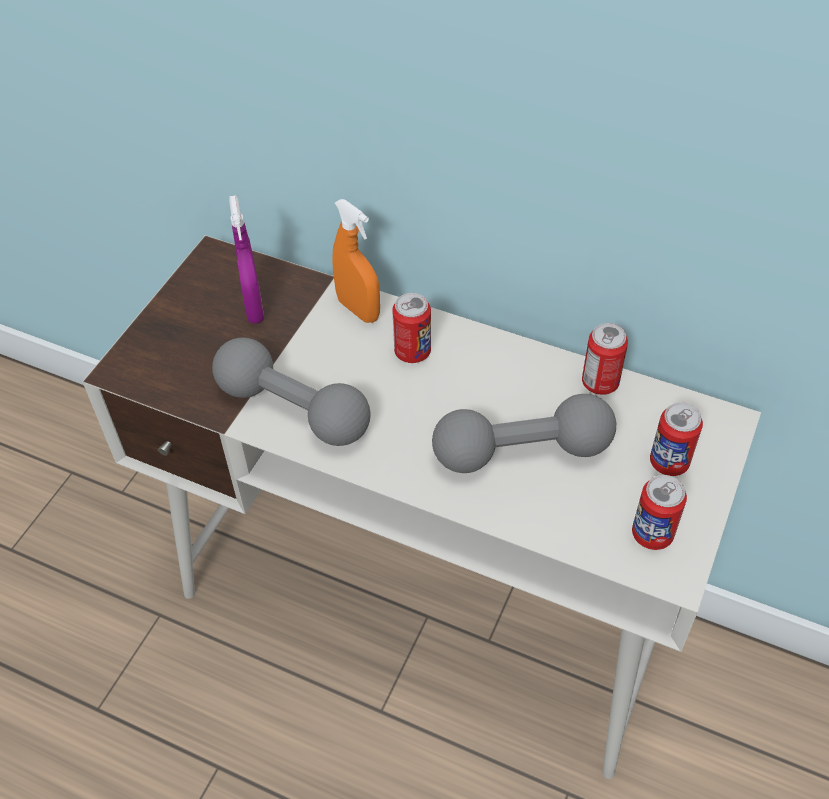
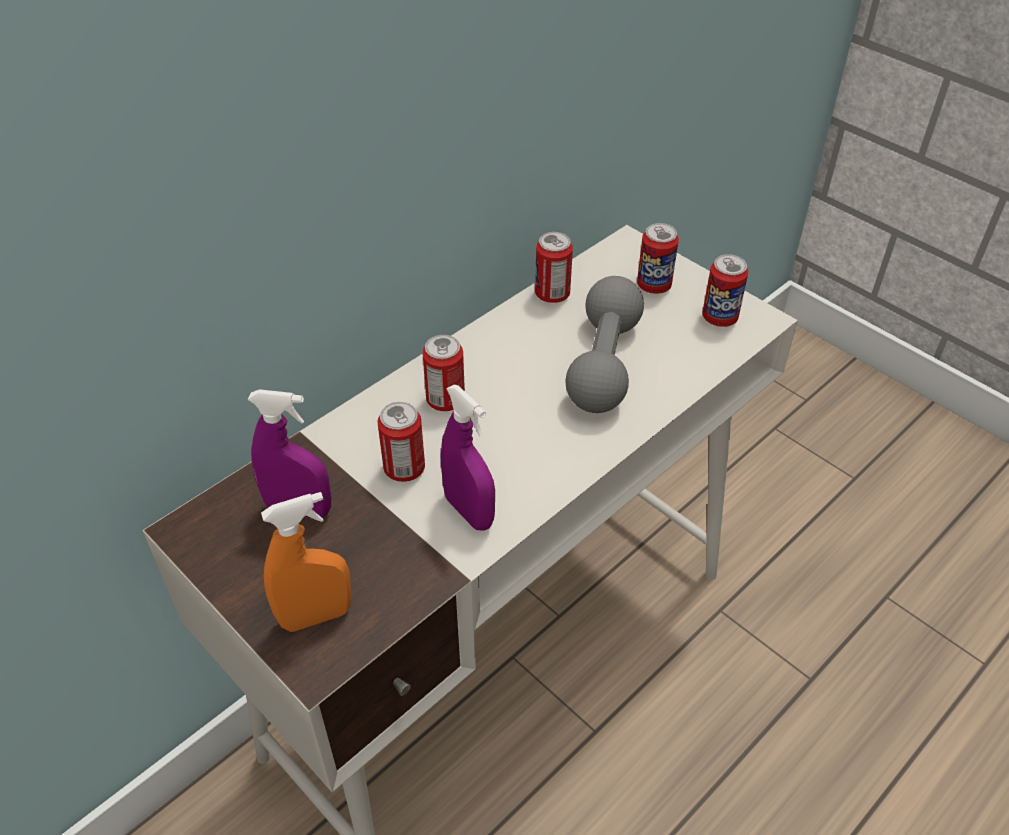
camera: 70 degrees left, 5 degrees down
(293, 409) = (469, 511): grey dumbbell -> purple spray bottle
(322, 353) = (404, 469): none -> can
(358, 310) = (362, 424): orange spray bottle -> orange spray bottle (316, 616)

